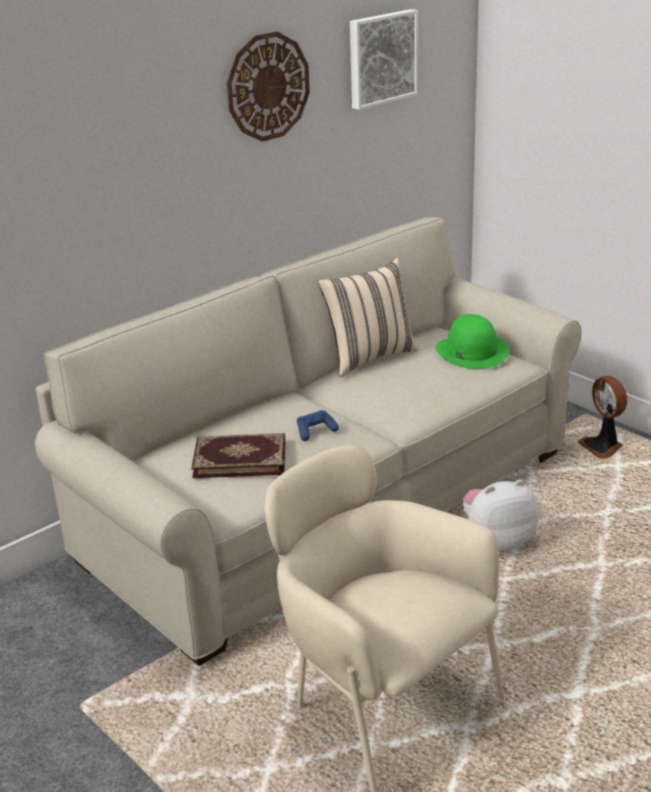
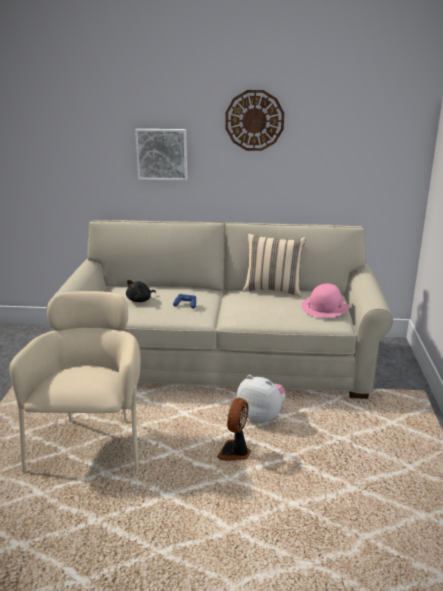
camera: 45 degrees right, 5 degrees down
(240, 458) = (140, 300): book -> black plush toy
(381, 58) = (345, 120): picture -> picture (162, 154)
(471, 351) = (325, 307): green hat -> pink hat
(602, 447) = (402, 410): fan -> fan (235, 453)

